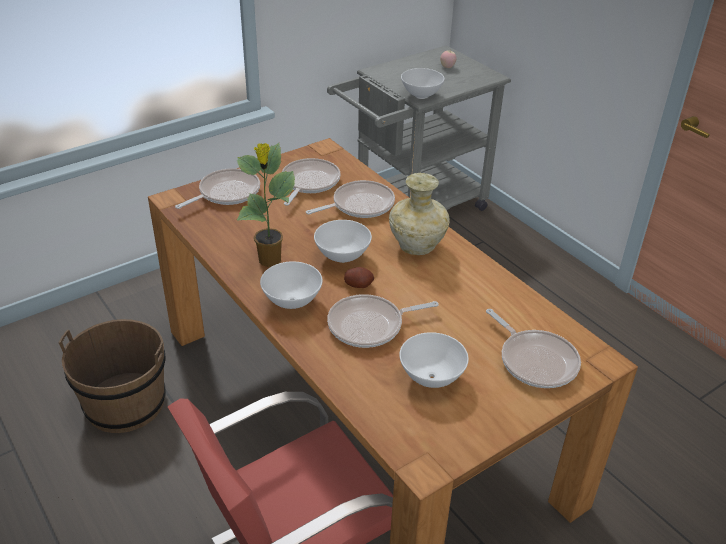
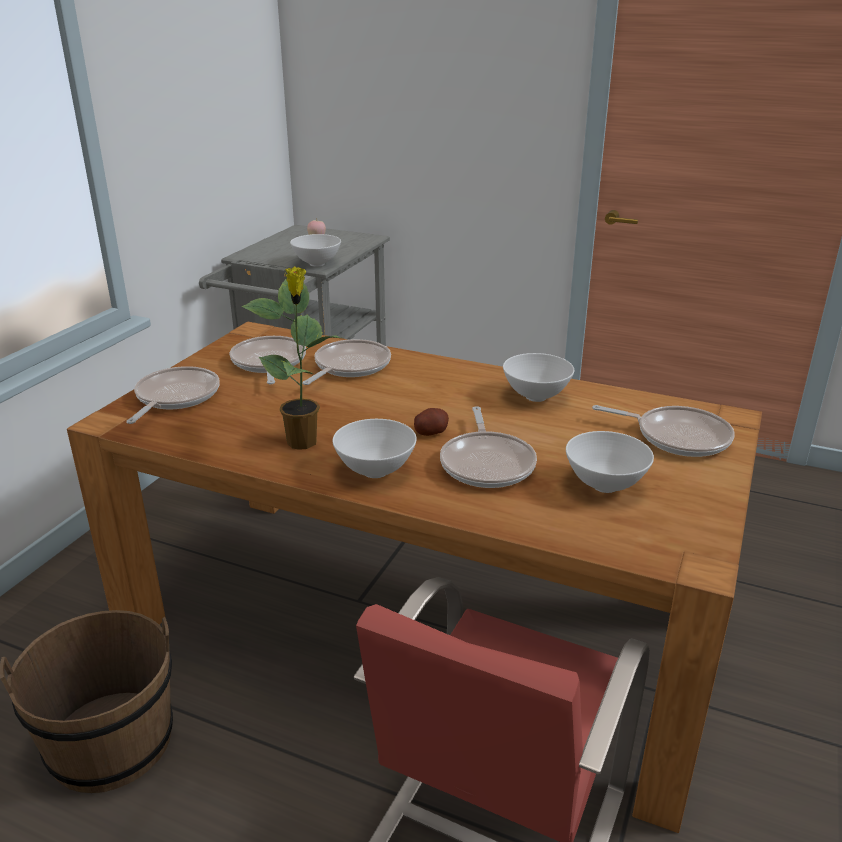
camera: 30 degrees left, 10 degrees down
(343, 257) = (384, 414): white bowl -> white bowl (536, 396)
(370, 325) = (487, 463): frying pan -> frying pan turned 45 degrees counterclockwise
(416, 246) = (450, 383): beige vase -> none

